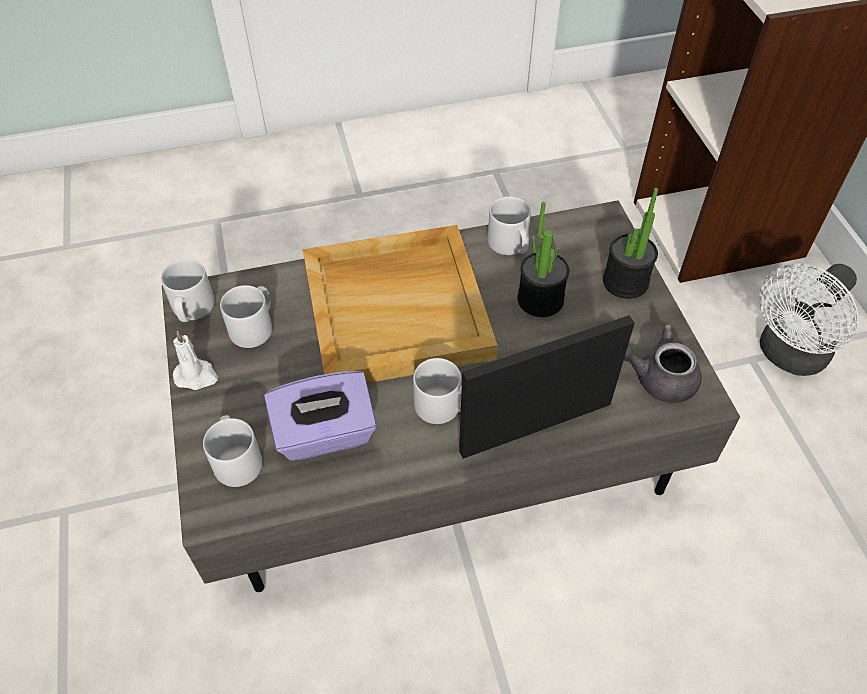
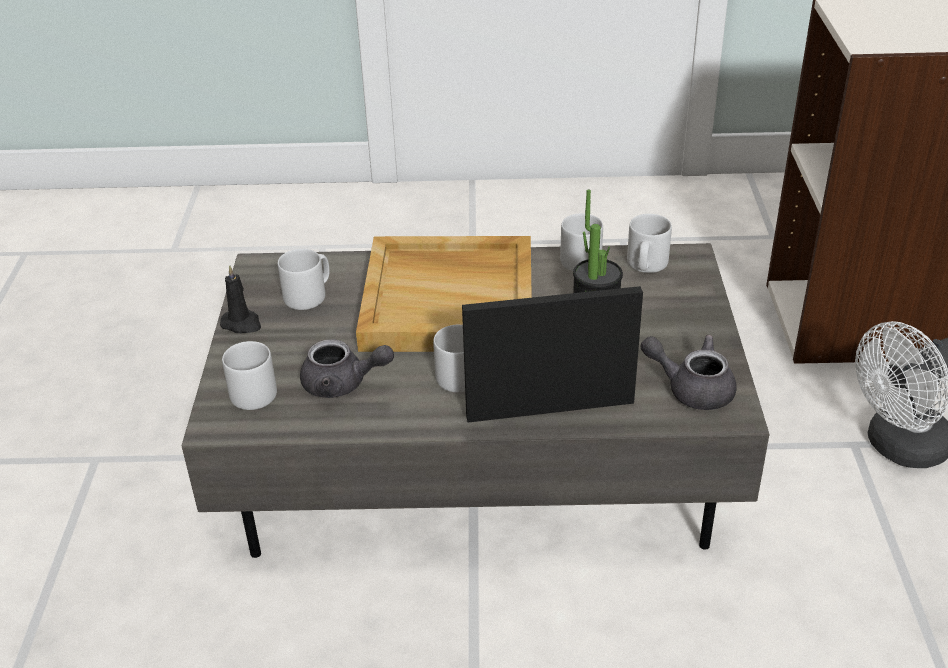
camera: 15 degrees right, 15 degrees down
(192, 309) = (257, 275): grey mug -> grey mug (646, 265)
(196, 376) = (242, 324): white candle -> black candle
(325, 434) = (343, 384): purple tissue box -> grey teapot
(625, 282) = (690, 308): potted plant -> none

